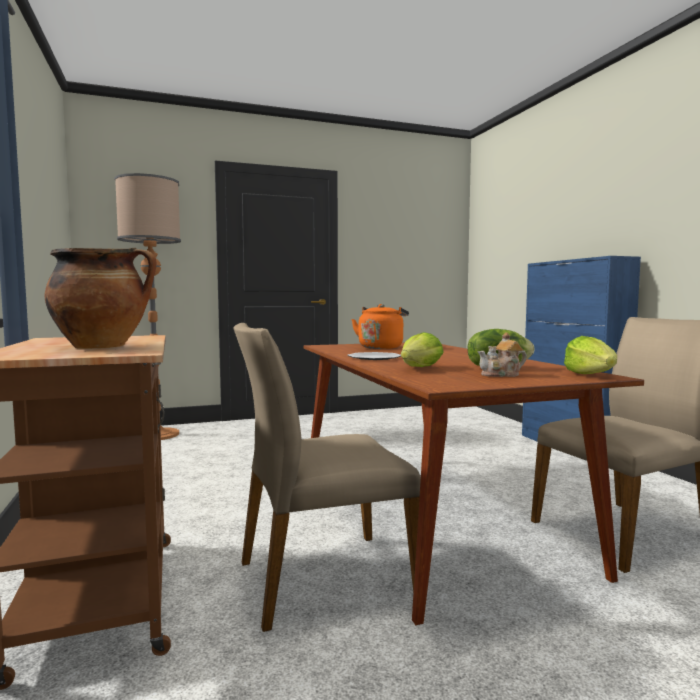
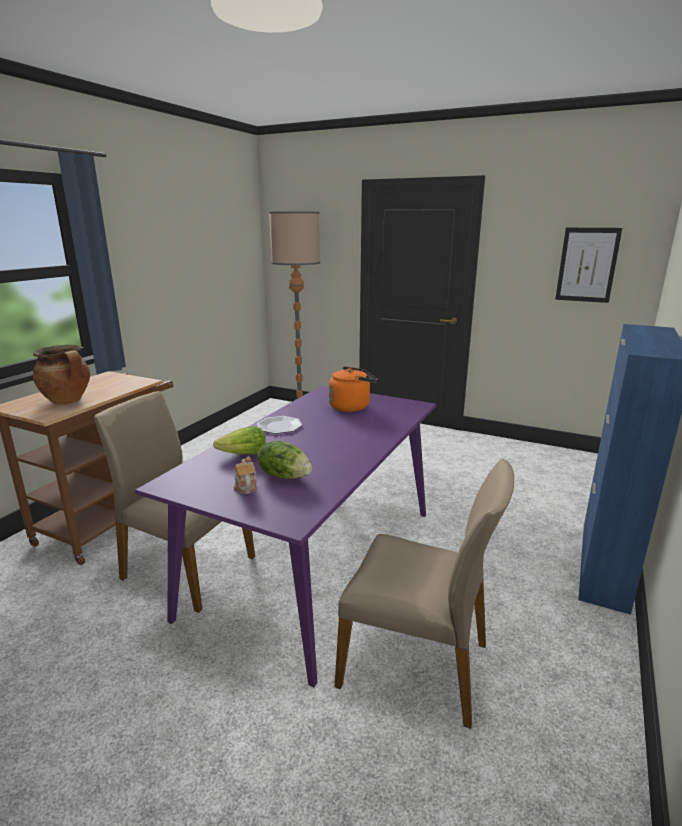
camera: 45 degrees right, 15 degrees up
(421, 248) = (587, 265): none -> picture
(427, 515) = (316, 561): brown dining table -> purple dining table
(502, 375) = (245, 487): teapot -> teapot turned 45 degrees clockwise
(591, 375) = (291, 516): lettuce -> none

